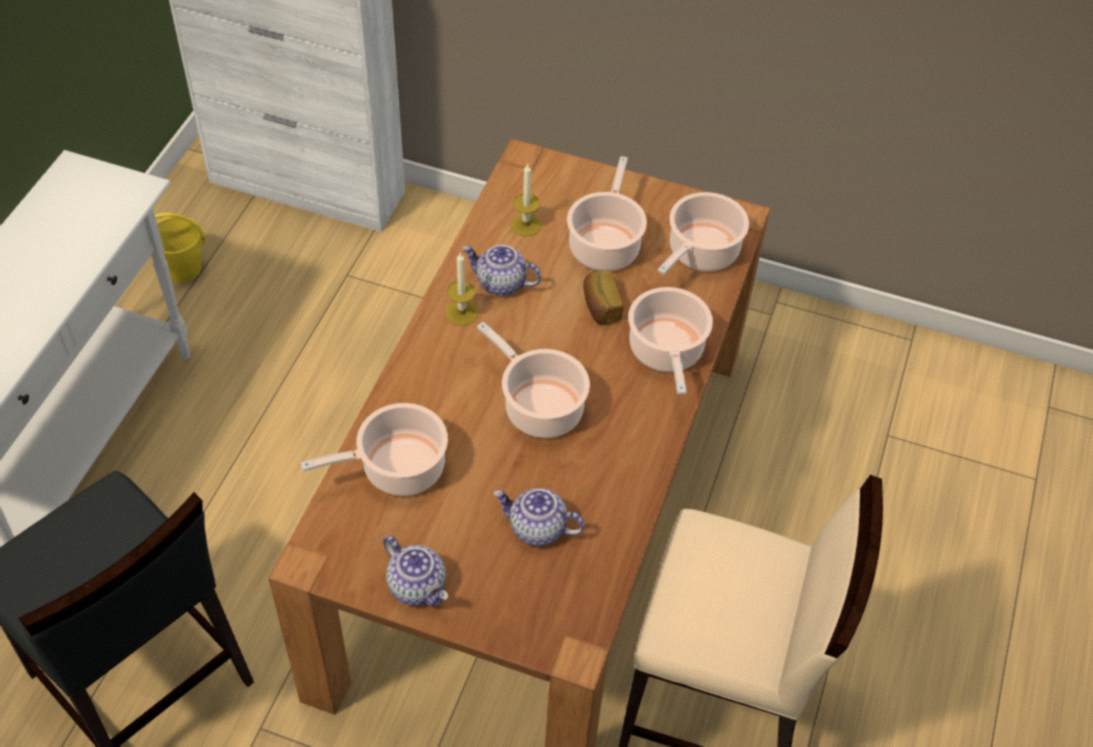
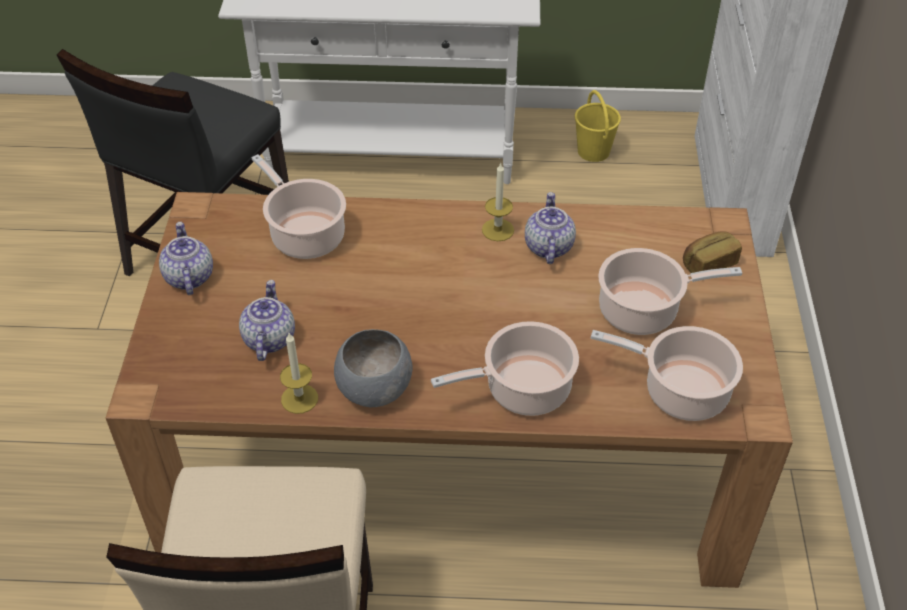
camera: 75 degrees right, 5 degrees down
(418, 586) = (188, 277): teapot -> teapot turned 135 degrees clockwise
(526, 224) = (634, 246): candle -> candle (299, 398)
(540, 407) = (409, 308): cooking pot -> none
(600, 307) = (557, 325): bread -> bread (708, 263)
(630, 458) = (373, 389): none -> grey bowl

